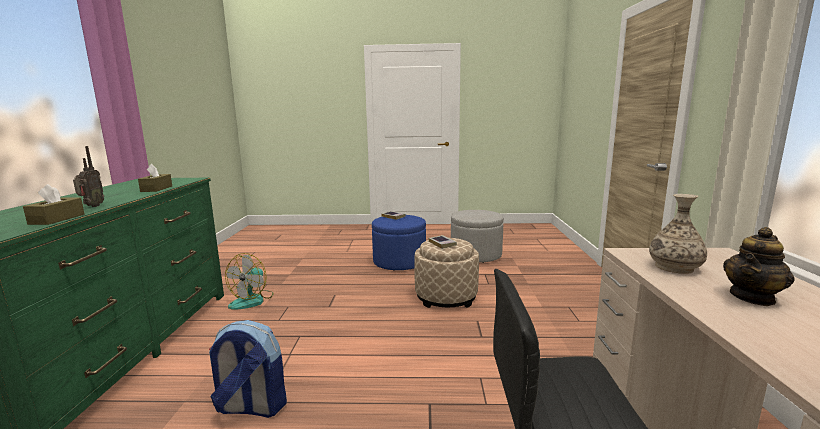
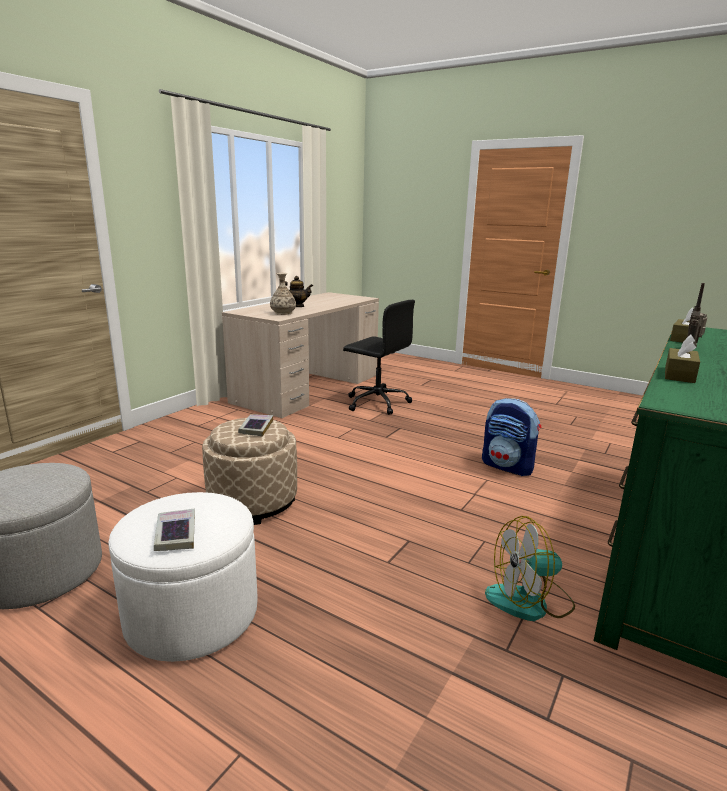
camera: 150 degrees left, 5 degrees up
(252, 300) = (530, 601): fan -> fan turned 150 degrees counterclockwise
(399, 262) = (192, 614): blue ottoman -> white ottoman

